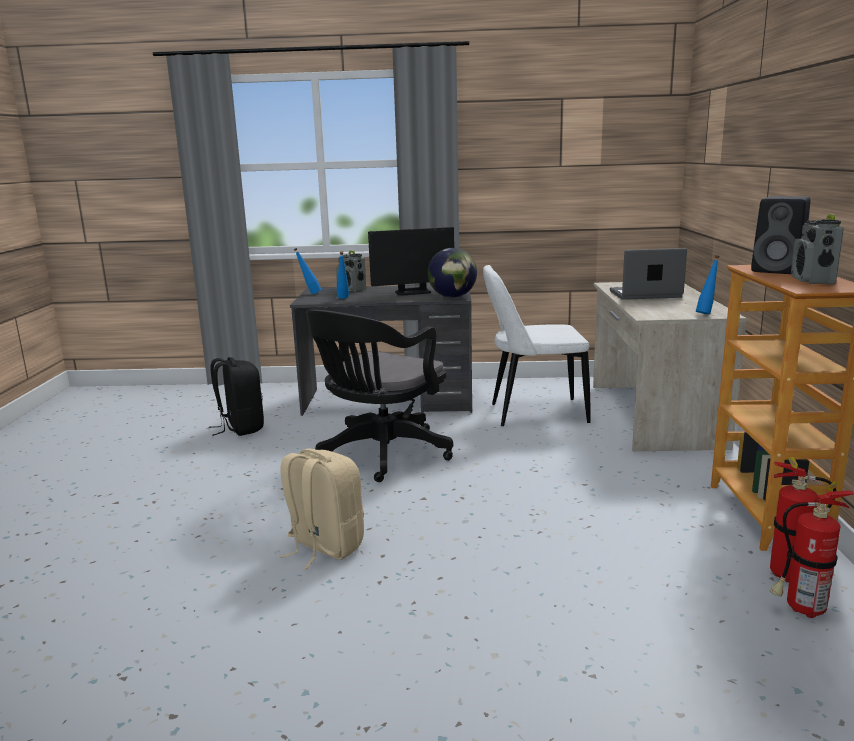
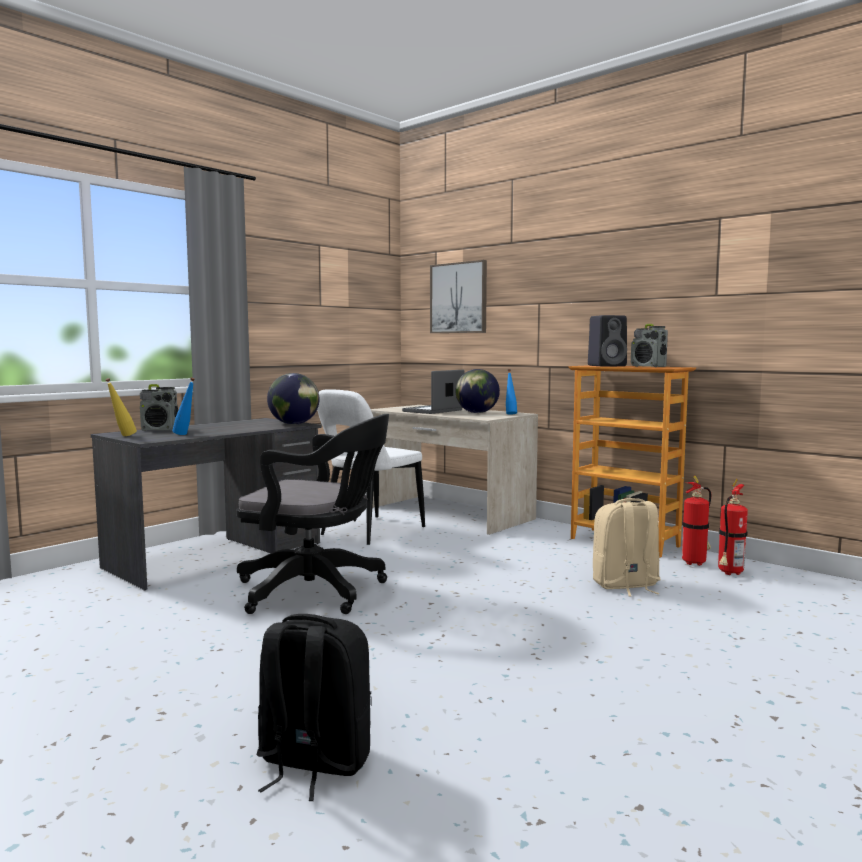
camera: 50 degrees left, 10 degrees down
(240, 428) = (90, 621): black backpack -> black backpack (313, 762)
(309, 294) = (122, 436): blue bottle -> yellow bottle
(324, 547) = (442, 660): beige backpack -> beige backpack (625, 585)
(380, 455) = (318, 591): black office chair -> black office chair turned 60 degrees counterclockwise
(413, 292) = (239, 425): monitor -> none
(678, 305) = (476, 413): none -> globe
(716, 152) = (459, 298): none -> picture

